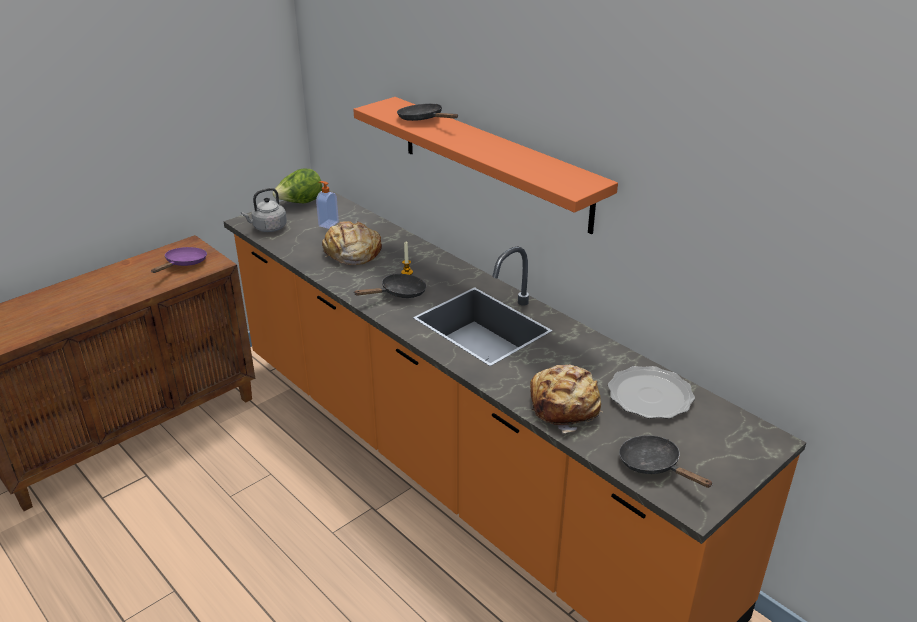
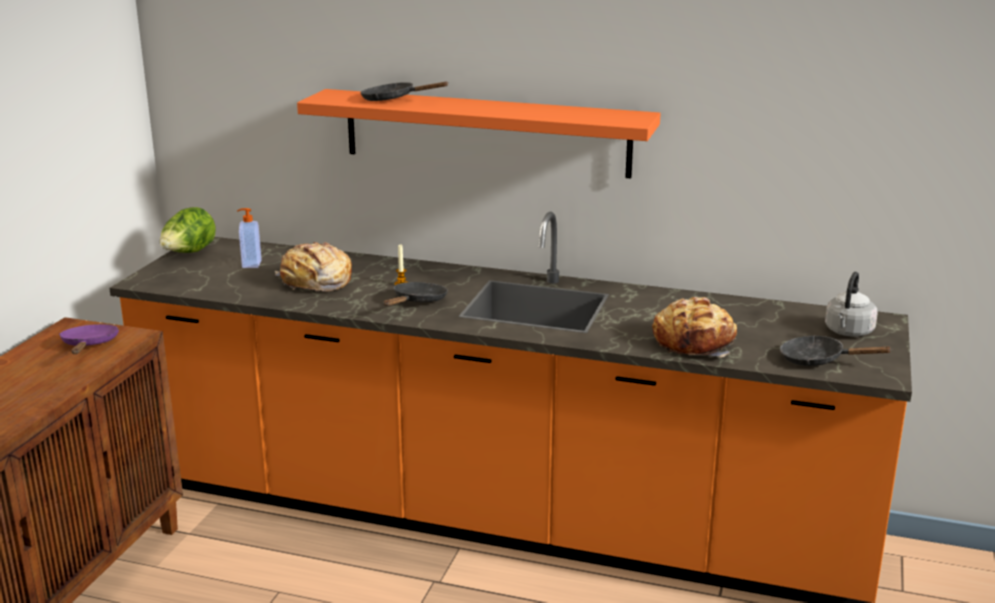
camera: 30 degrees left, 10 degrees down
(268, 228) = (180, 282): grey kettle -> grey kettle (848, 332)
(649, 396) = (754, 317): plate -> none

